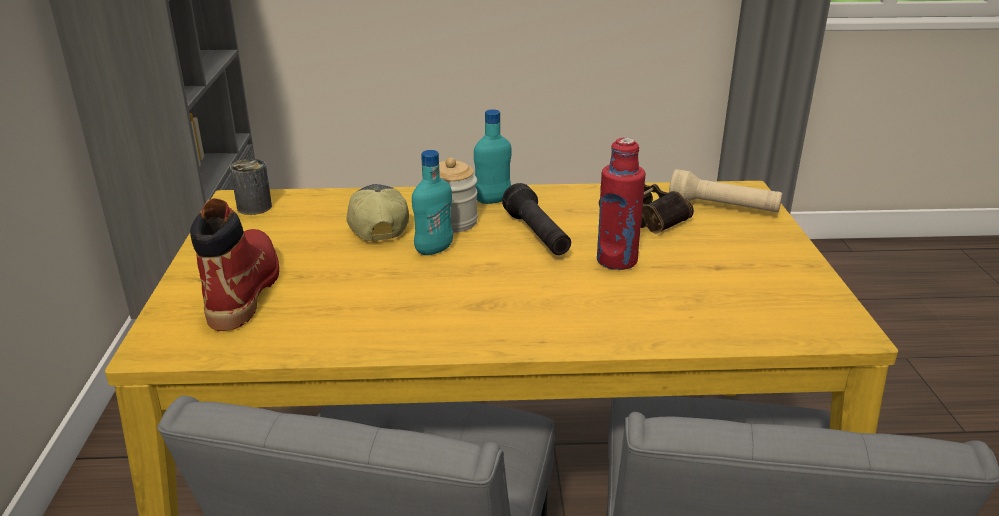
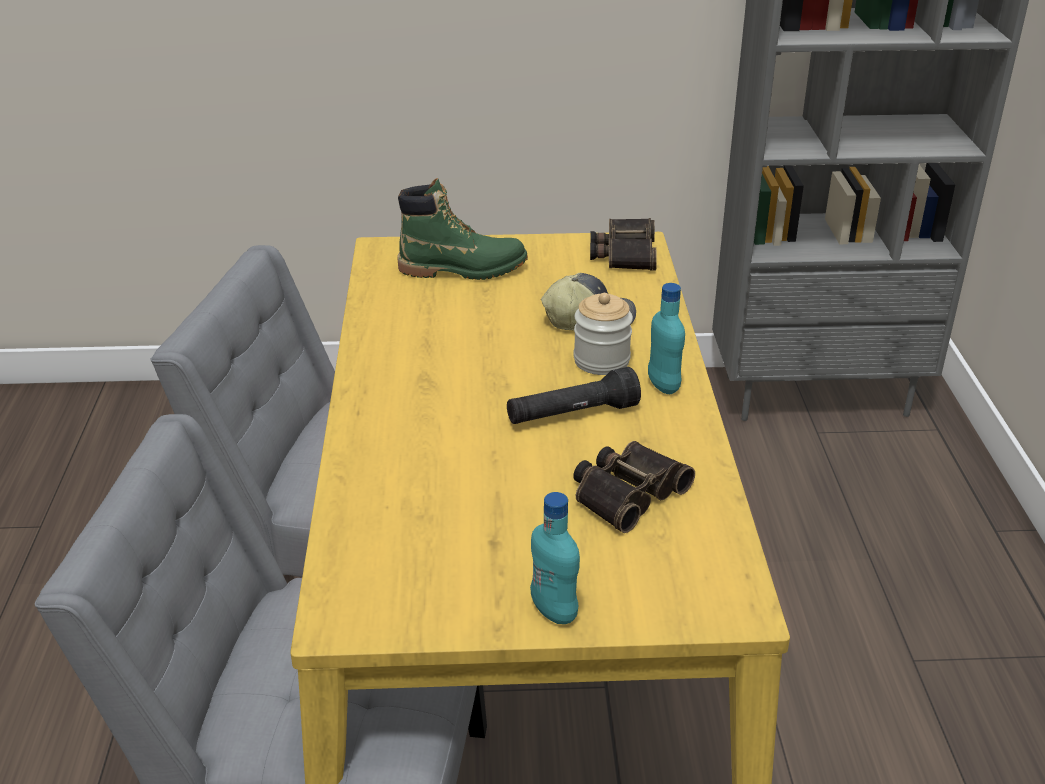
camera: 90 degrees right, 5 degrees up
(244, 290) = (462, 269): red boot -> green boot
(254, 207) = (624, 253): can -> binoculars
(434, 249) = (536, 352): turquoise bottle -> turquoise bottle (554, 611)
(617, 260) = (512, 466): red bottle -> none
(723, 208) = (670, 575): beige flashlight -> none

